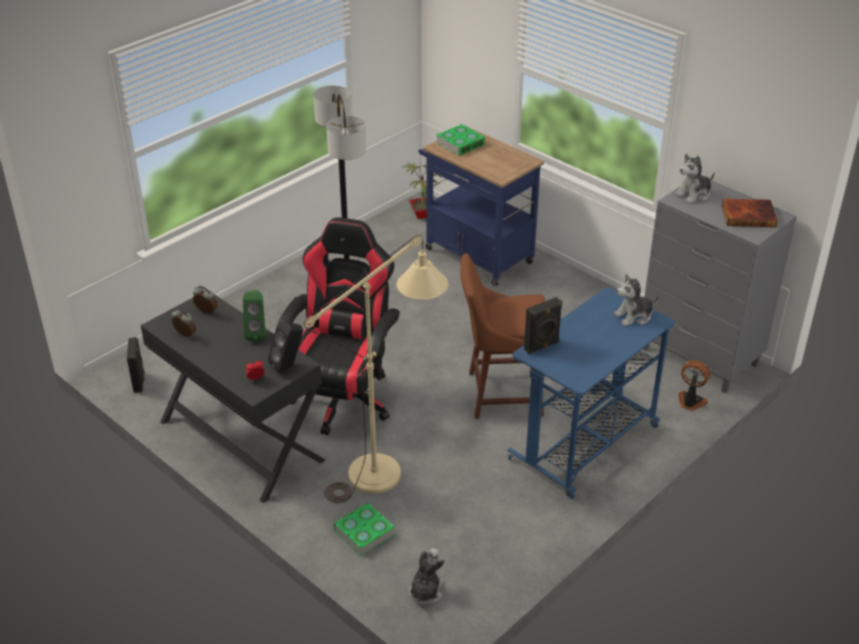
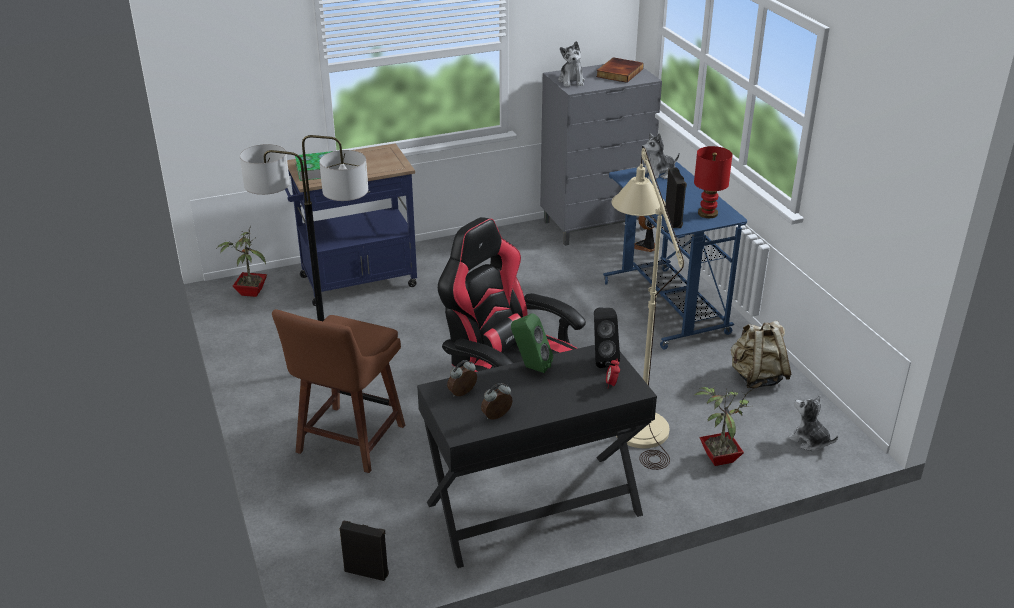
camera: 65 degrees left, 5 degrees down
(364, 532) = (718, 457): book -> potted plant
(500, 393) = (572, 328): brown stool -> brown stool (348, 441)
(506, 534) = (757, 378): none -> beige backpack
(572, 365) = (708, 214): none -> red table lamp
(634, 316) = (658, 173): plush toy -> plush toy turned 60 degrees clockwise

